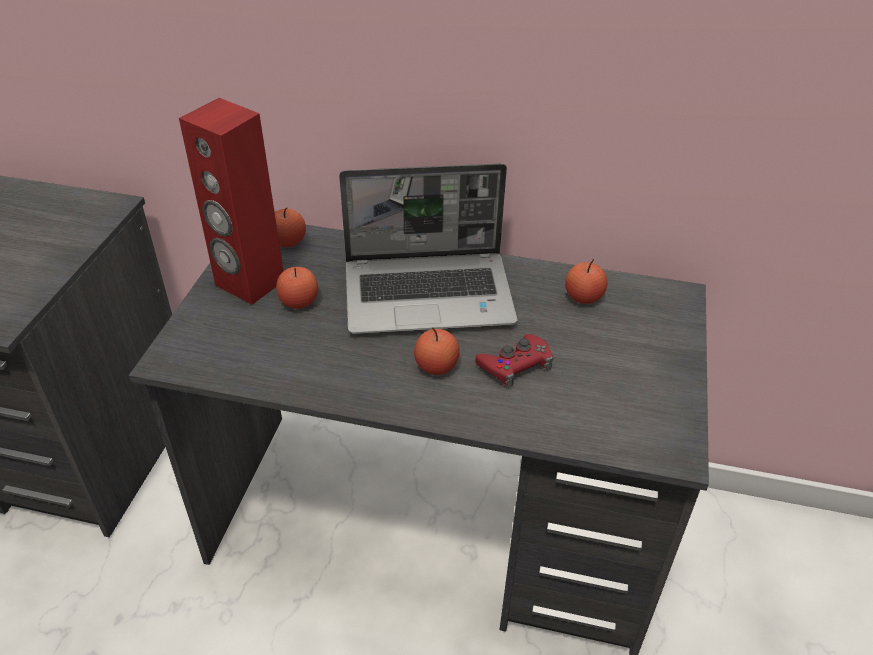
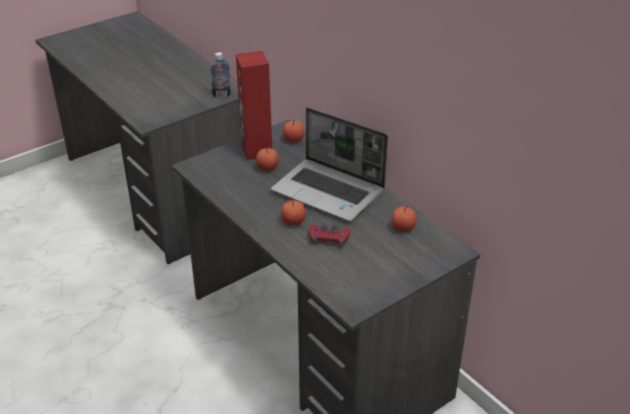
camera: 40 degrees right, 5 degrees down
(92, 221) = (222, 95): none -> bottle

